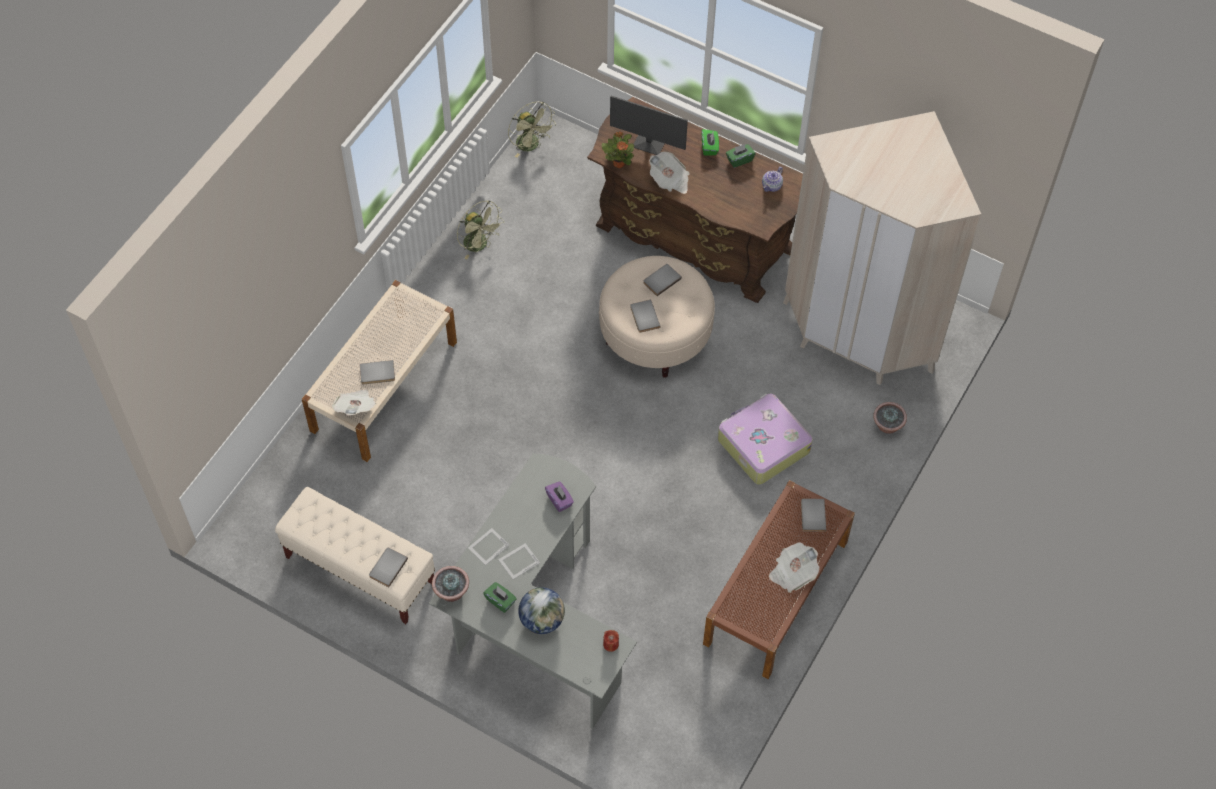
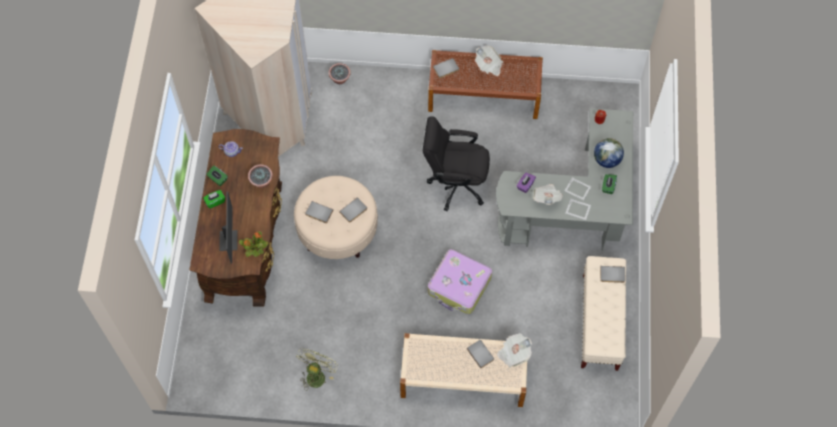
camera: 115 degrees left, 5 degrees up
(451, 592) = (619, 215): potted plant -> potted plant (261, 182)
(531, 146) = (209, 382): green fan -> none
(650, 492) = (455, 185): none -> black office chair
(669, 181) = (256, 214): newspaper -> newspaper (546, 198)
(762, 445) = (388, 139): suitcase -> suitcase (459, 286)

